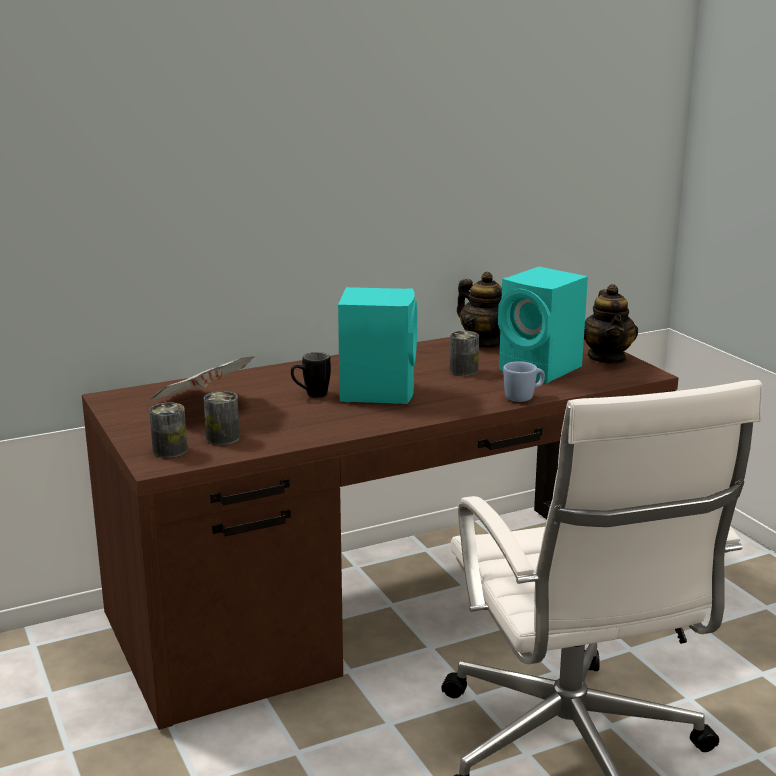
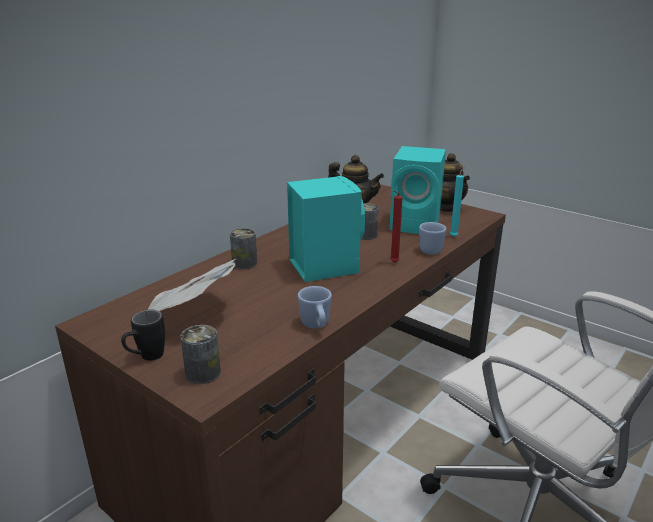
camera: 25 degrees left, 5 degrees up
(222, 438) = (241, 345): can -> can (244, 264)
(308, 438) = (316, 326): none -> blue mug
(310, 395) = (274, 280): black mug -> black mug (146, 358)
(458, 402) = (393, 263): none -> red candle
(570, 389) = (454, 236): none -> turquoise candle

